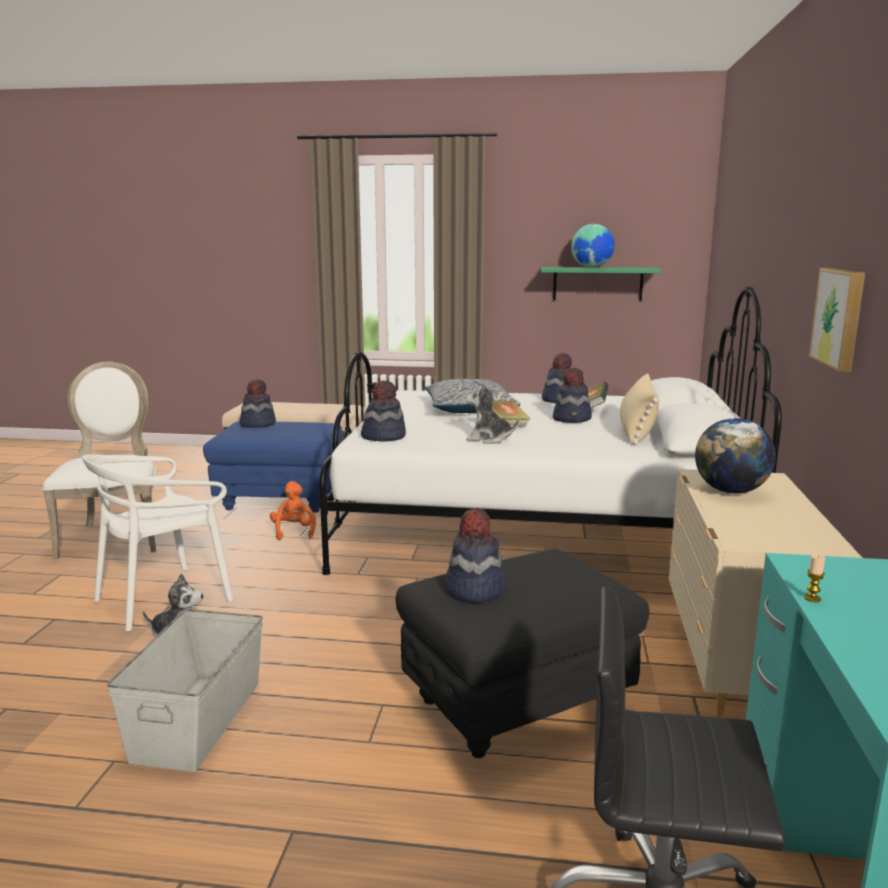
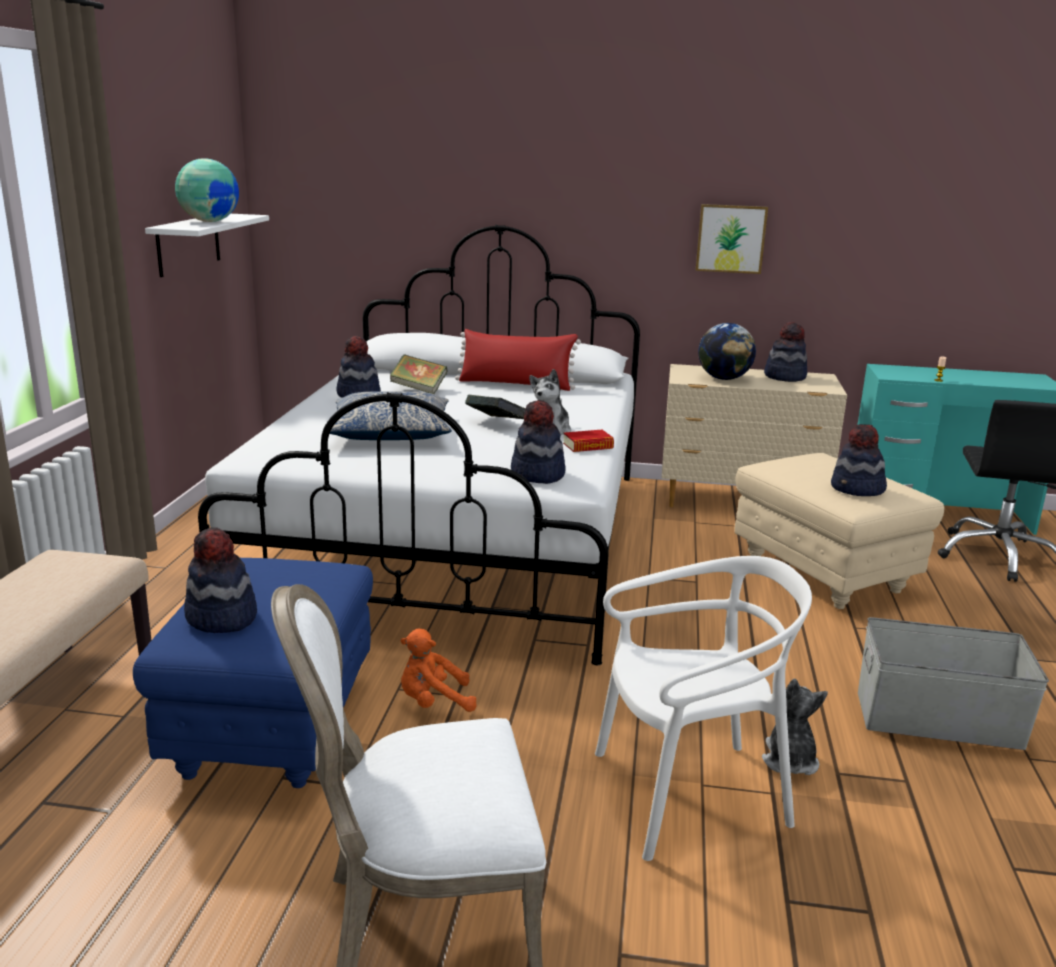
camera: 90 degrees left, 5 degrees up
(164, 598) = (689, 795): white chair -> white chair turned 60 degrees counterclockwise
(455, 447) = (588, 446): none -> book
(517, 704) = (821, 574): black ottoman -> beige ottoman
(572, 419) = (462, 399): hat -> hat (785, 377)
(597, 283) = (188, 244): green shelf -> white shelf
(637, 430) = (516, 384): beige pillow -> red pillow

